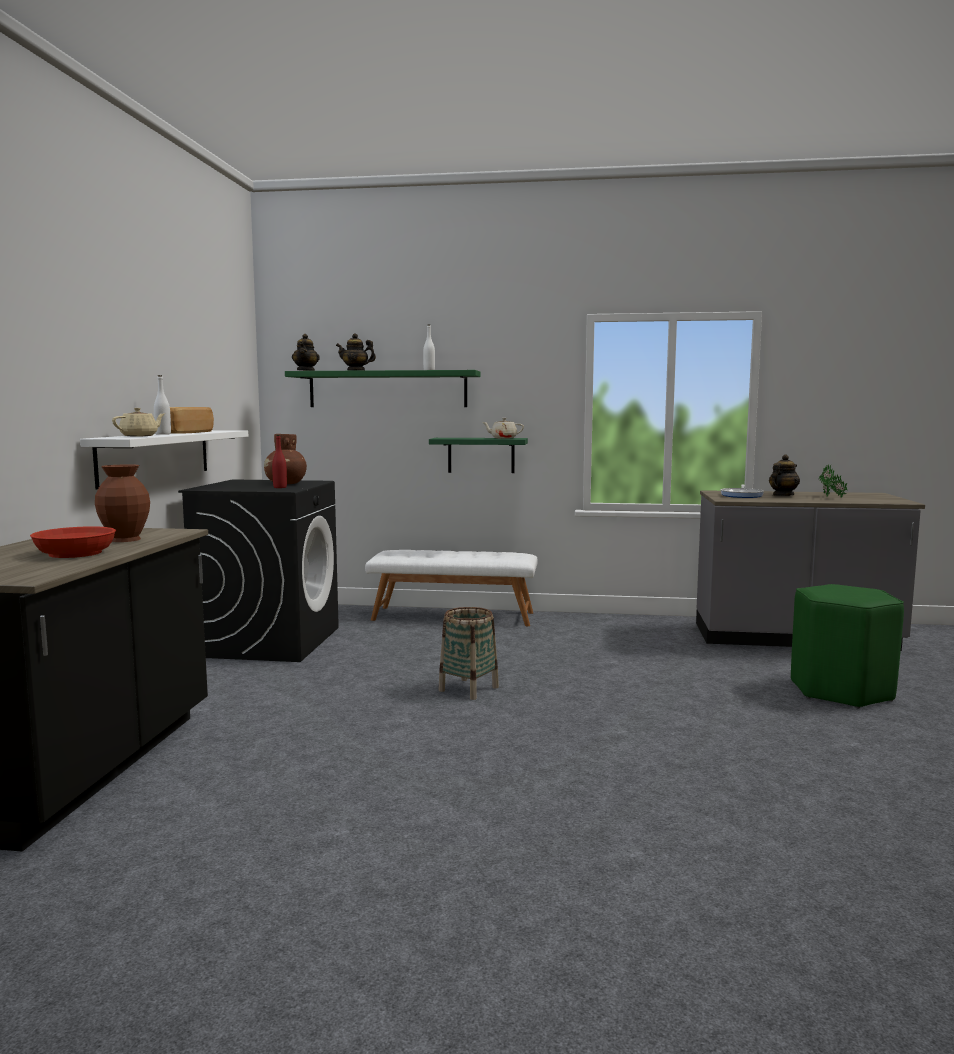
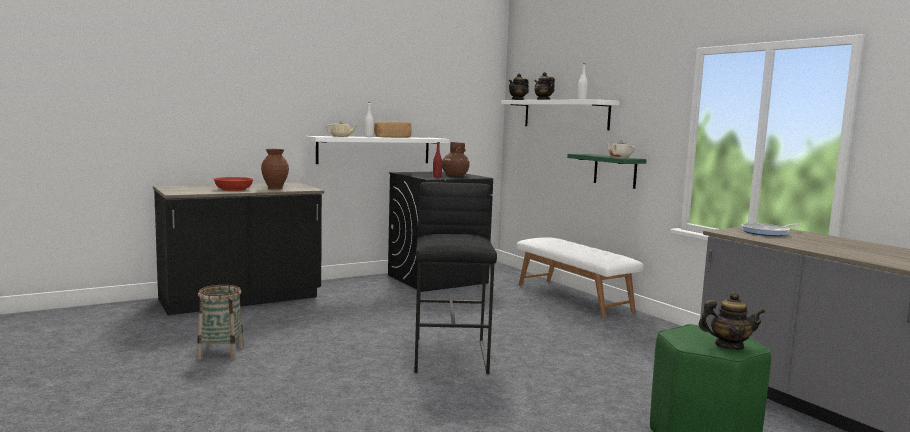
camera: 50 degrees right, 0 degrees up
(387, 389) = (565, 114): green shelf -> white shelf
(469, 689) = (454, 332): basket -> basket (221, 353)
(543, 712) = (451, 356): none -> black stool
(782, 495) = (811, 240): teapot -> teapot (728, 346)
(831, 498) = (851, 250): potted plant -> none

